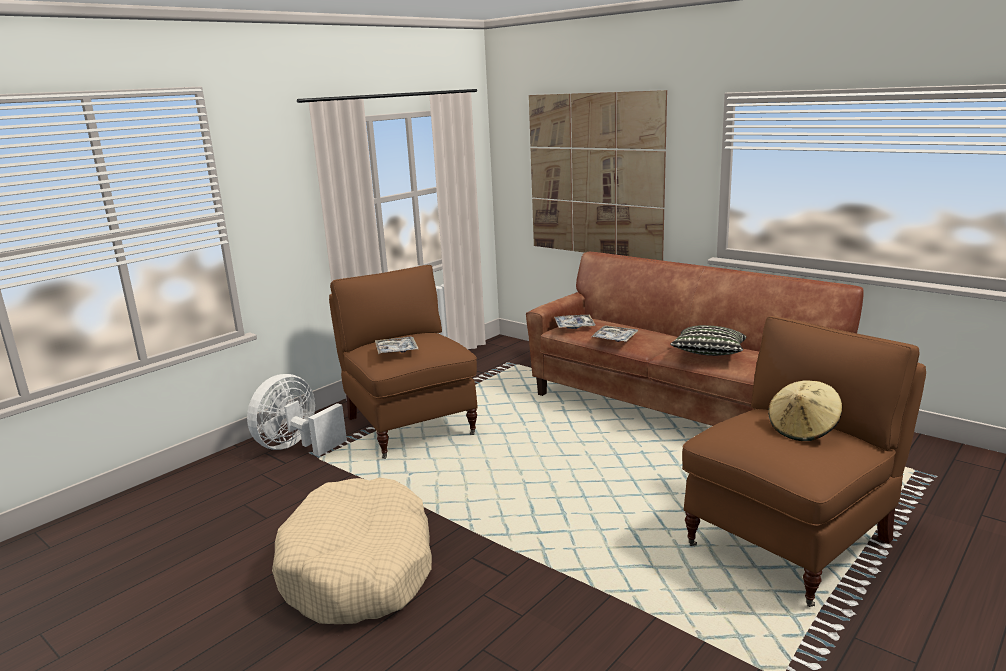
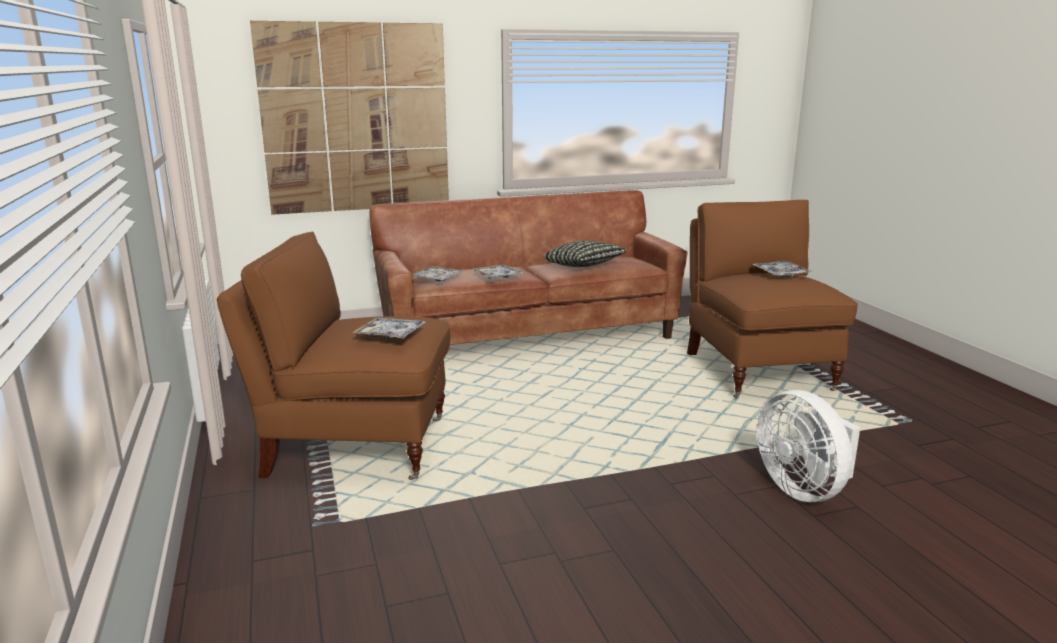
camera: 60 degrees left, 0 degrees up
(296, 447) = (278, 532): white fan -> white fan (803, 489)
(359, 569) = (636, 549): beige dog bed -> none
(803, 429) = (780, 274): beige hat -> tray

